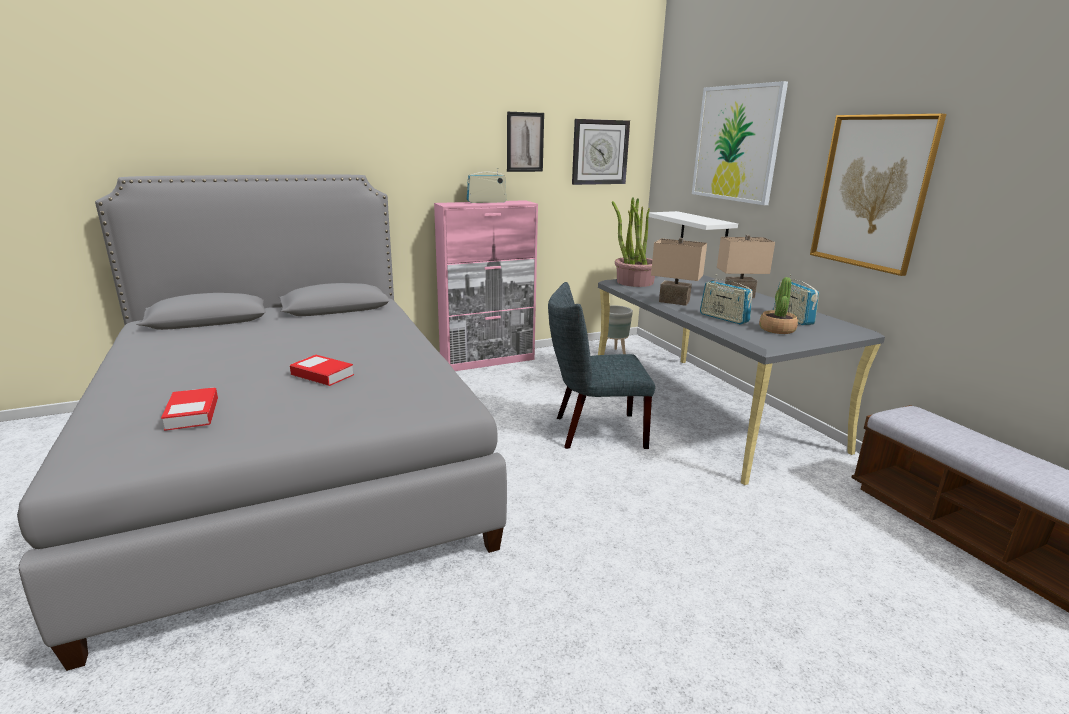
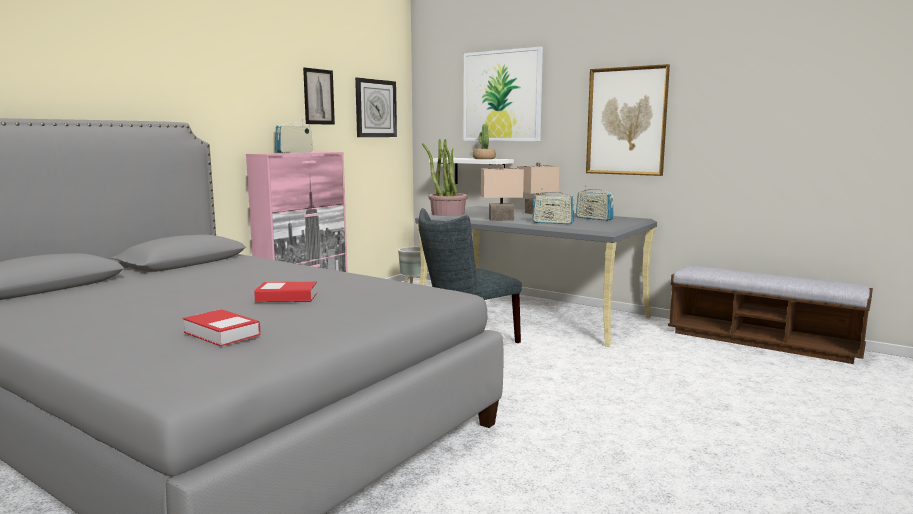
camera: 30 degrees left, 10 degrees down
(776, 329) = (596, 224): potted plant -> potted plant (484, 159)

